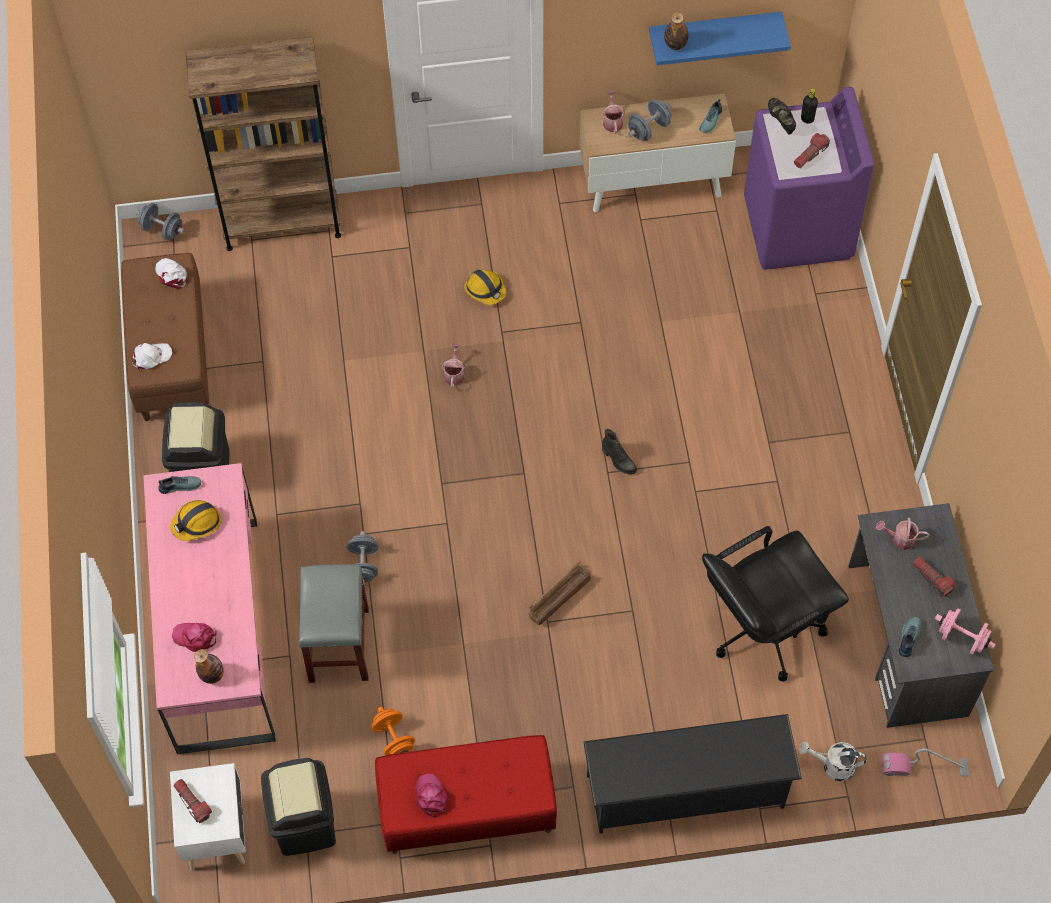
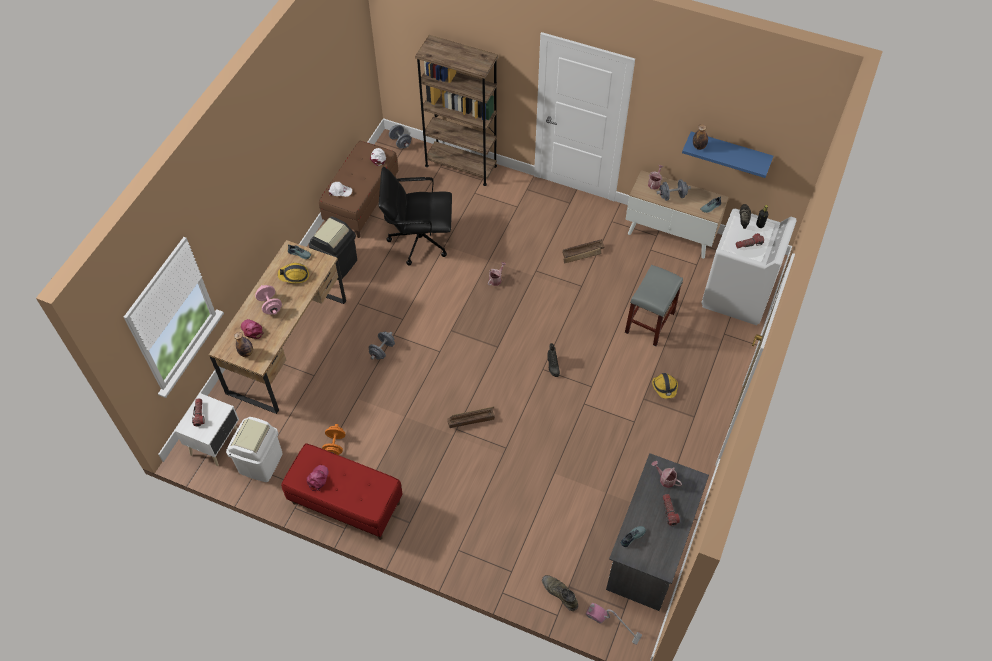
camera: 30 degrees right, 5 degrees down
(218, 633) = (287, 346): pink desk -> brown desk
(305, 823) = (261, 463): black trash can -> white trash can
(339, 646) = (342, 384): grey stool -> grey stool (650, 323)
(485, 290) = (542, 246): hard hat -> hard hat (665, 387)
(551, 272) = (583, 253): none -> crate
(686, 791) = (468, 560): black shoe rack -> none
(764, 627) = (572, 496): black office chair -> black office chair (419, 240)
(798, 228) = (737, 295): purple washing machine -> white washing machine
(832, 766) = (560, 593): white watering can -> green boot
(962, 638) = (664, 554): pink dumbbell -> pink dumbbell (270, 305)

